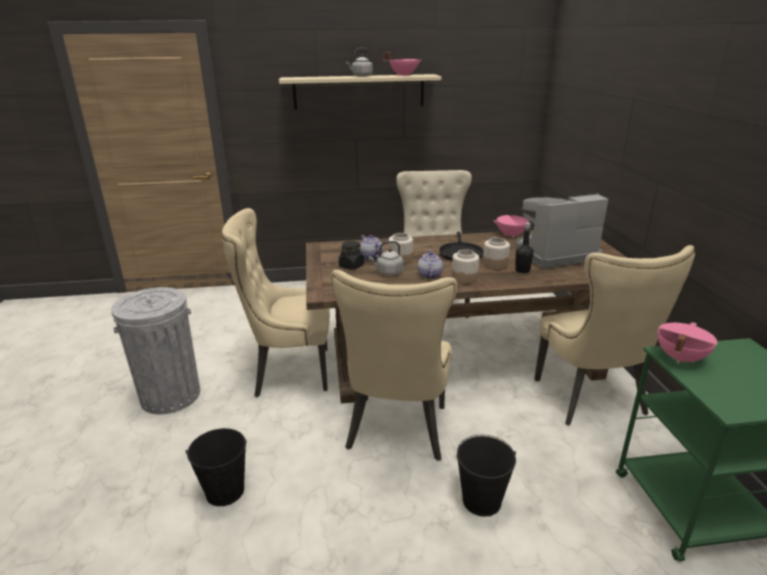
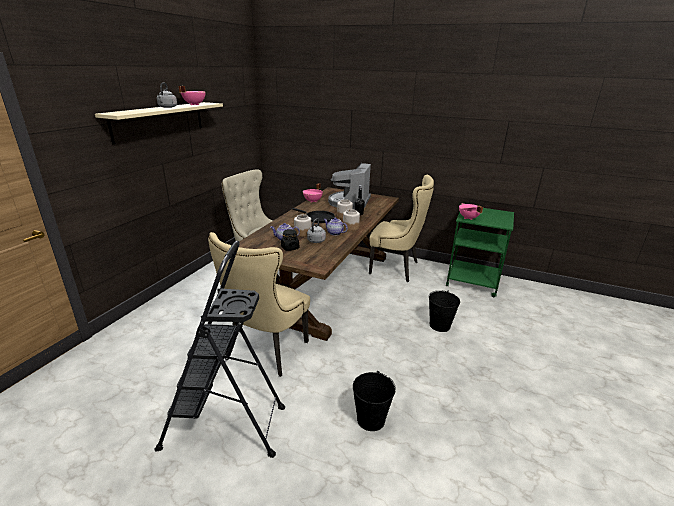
camera: 60 degrees left, 0 degrees up
(170, 396) = (225, 427): grey trash can -> step ladder
(397, 430) = (370, 329): beige chair -> none

